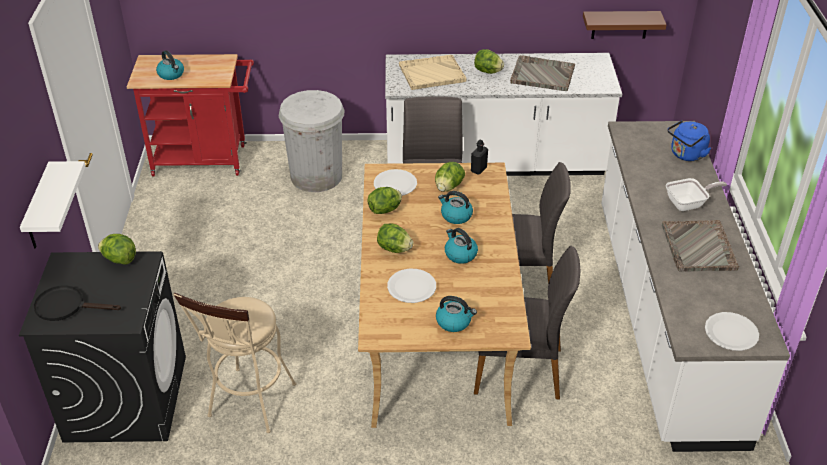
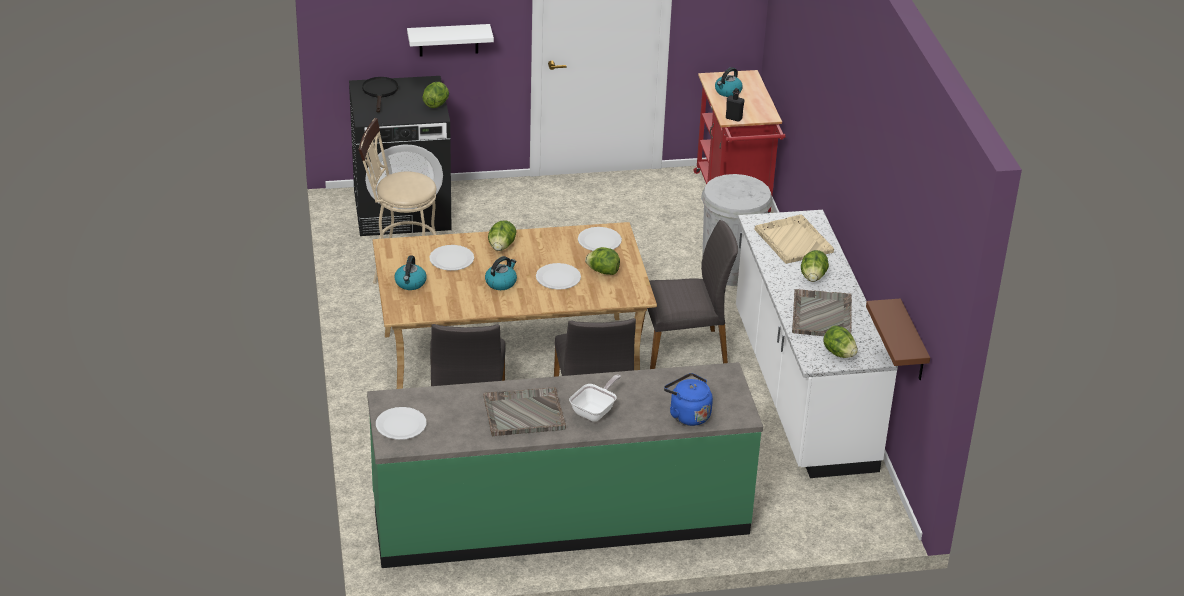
camera: 80 degrees right, 5 degrees down
(385, 210) = (557, 238): lettuce -> lettuce (839, 353)
(455, 216) = (558, 278): kettle -> white plate
(478, 169) = (637, 288): black bottle -> black bottle (733, 118)
(664, 318) = (560, 517): white counter -> green counter
(688, 204) = (595, 411): frying pan -> frying pan turned 120 degrees counterclockwise

